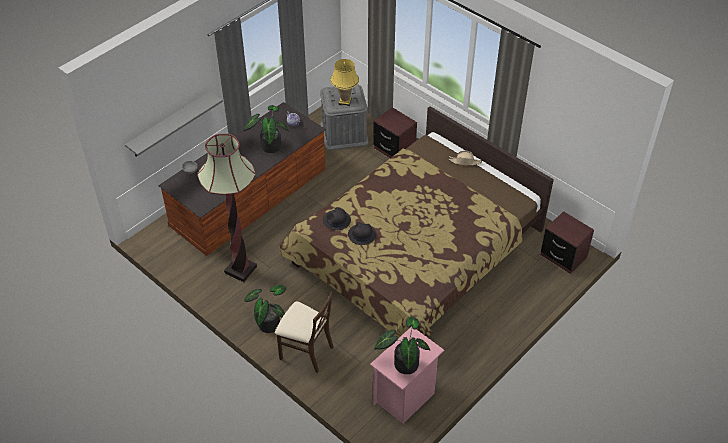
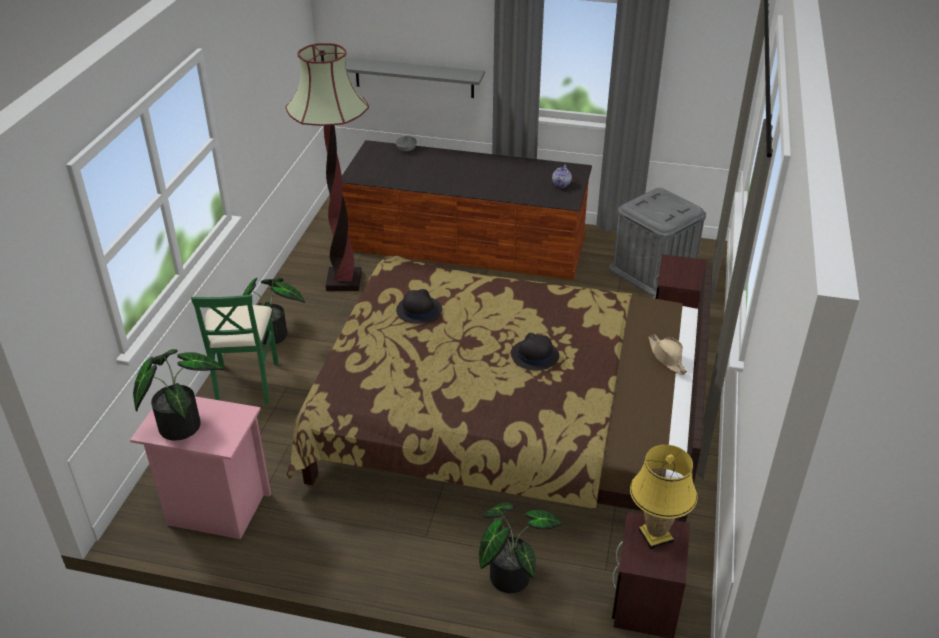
camera: 60 degrees right, 10 degrees down
(269, 145) = (503, 182): potted plant -> potted plant (510, 573)
(306, 352) = (245, 383): beige chair -> green chair
(336, 220) = (426, 281): black hat -> black hat (534, 355)
(345, 101) = (655, 210): yellow table lamp -> yellow table lamp (656, 536)

